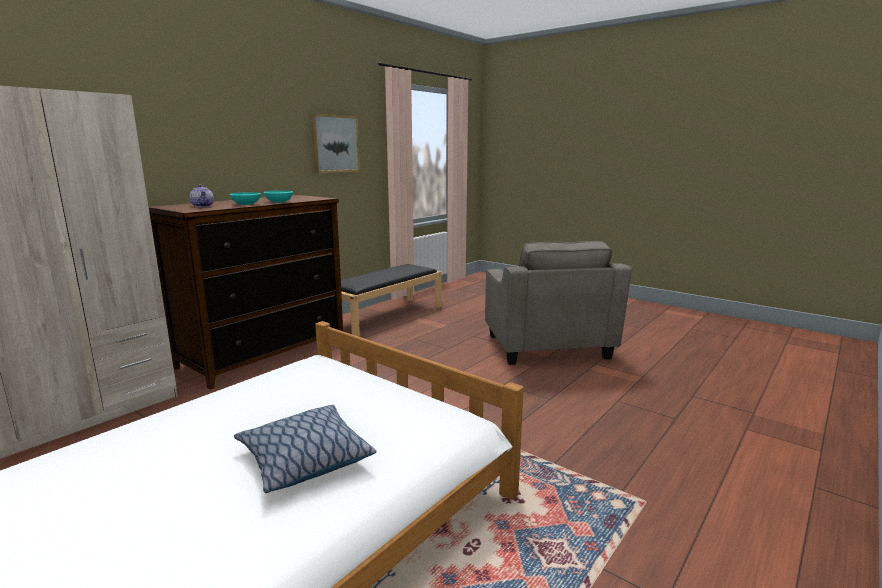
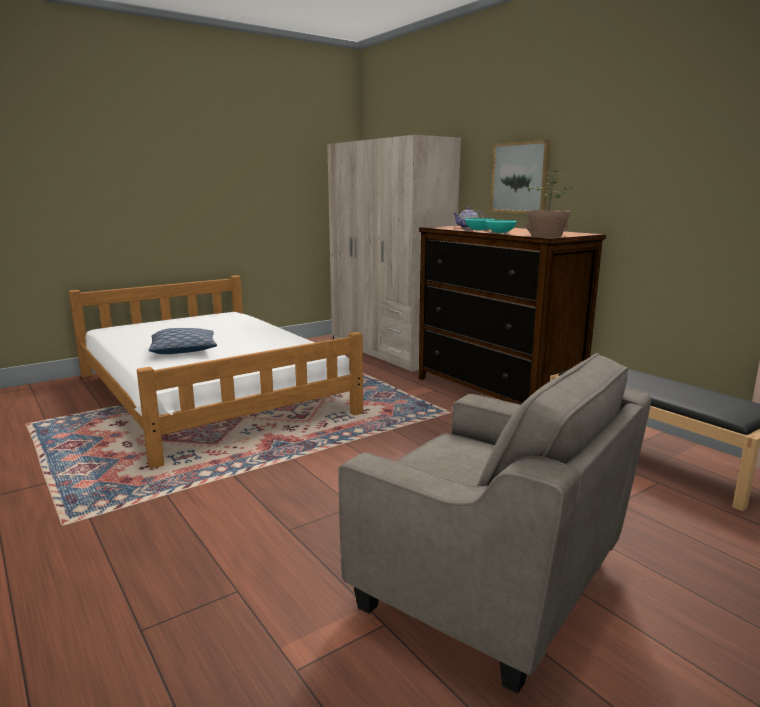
camera: 105 degrees right, 0 degrees up
(315, 198) = (546, 235): none -> potted plant
(335, 144) = (692, 164): picture -> picture (520, 178)
(546, 347) = (488, 586): grey armchair -> grey armchair turned 150 degrees counterclockwise

